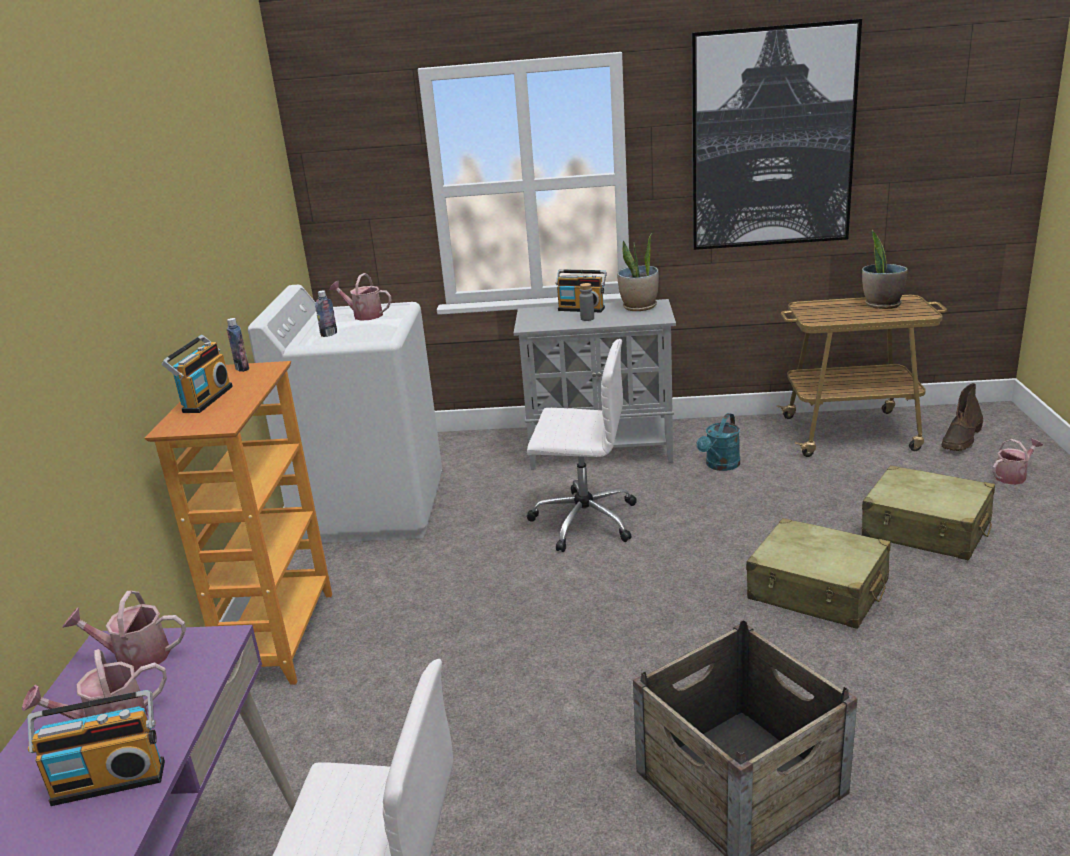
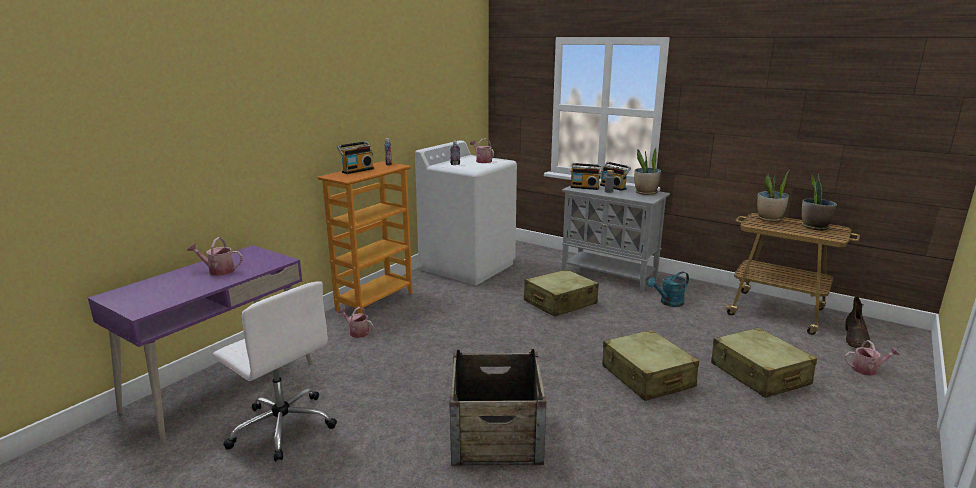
camera: 30 degrees right, 5 degrees down
(110, 779) = (196, 285): radio -> radio (585, 187)
(135, 657) = (252, 256): watering can -> watering can (357, 332)
(582, 520) = (560, 303): white office chair -> beige suitcase
(772, 139) = (759, 102): picture -> none
(821, 306) = (769, 219): none -> potted plant
(961, 439) = (856, 339): brown boot -> brown boot turned 45 degrees counterclockwise

